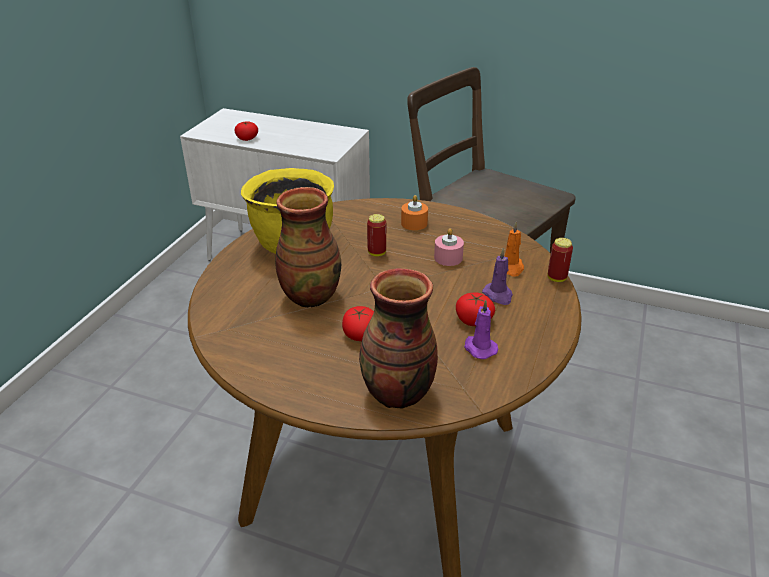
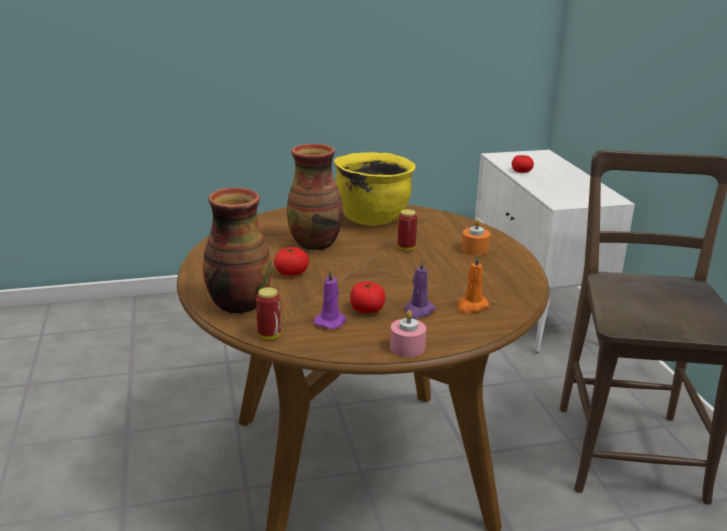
camera: 55 degrees right, 10 degrees down
(448, 258) = (443, 276): pink candle -> pink candle (407, 347)
(556, 278) = (488, 331): can -> can (269, 335)

